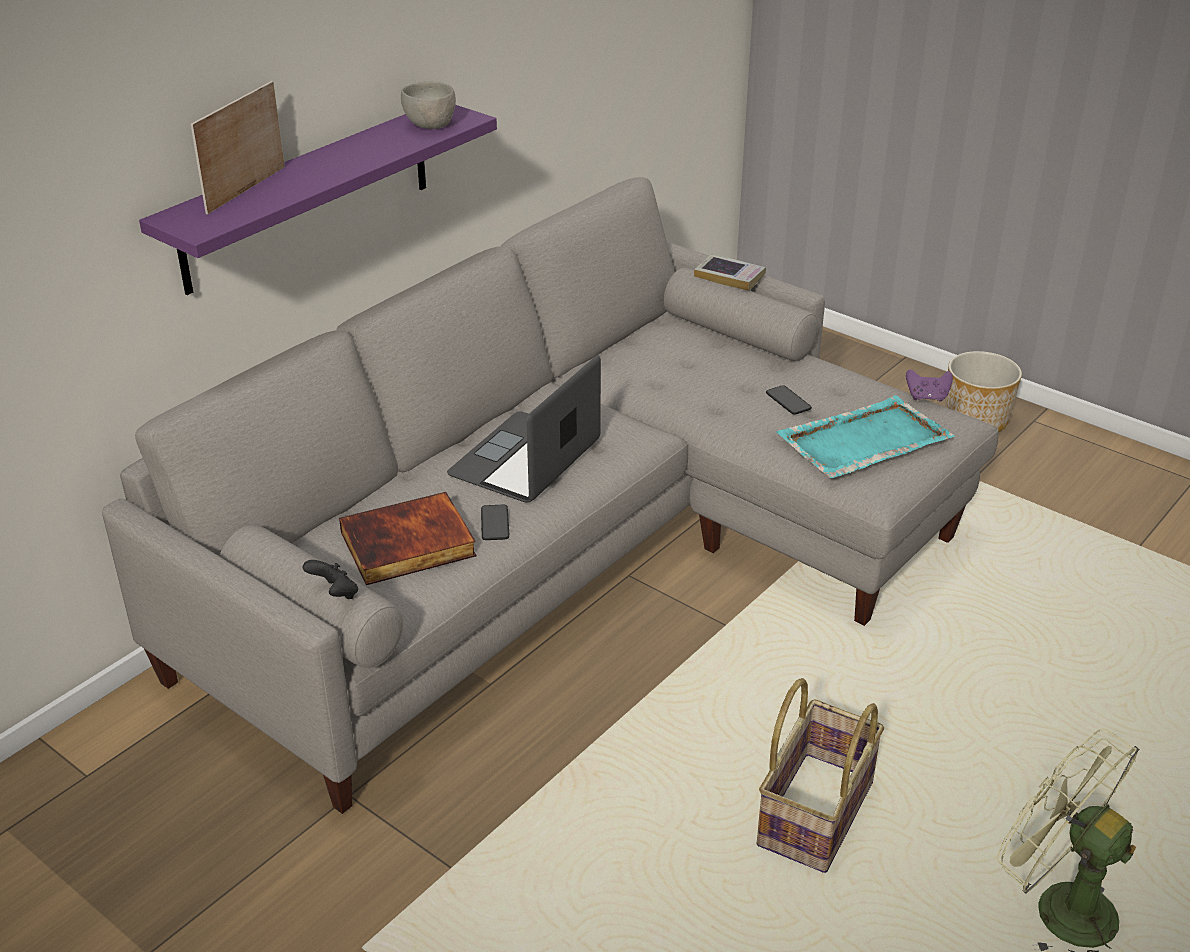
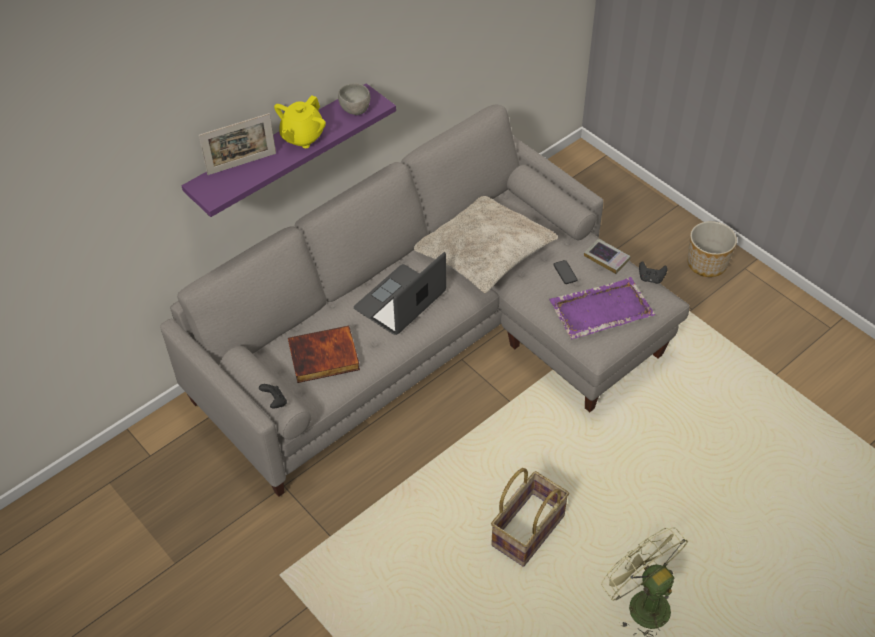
camera: 10 degrees right, 15 degrees up
(246, 190) = (242, 164): picture frame -> picture frame turned 150 degrees counterclockwise
(347, 156) = (302, 137): none -> yellow teapot
(495, 523) = (374, 347): phone -> none
(650, 390) = (484, 254): none -> beige pillow
(729, 277) = (547, 177): book -> book (606, 258)
(862, 442) = (600, 310): turquoise tray -> purple tray
(927, 397) = (651, 278): purple game controller -> black game controller

